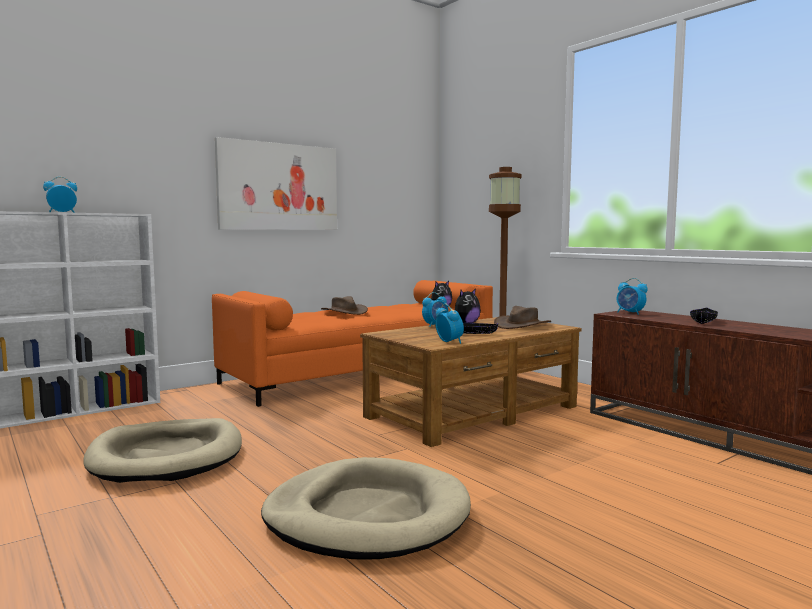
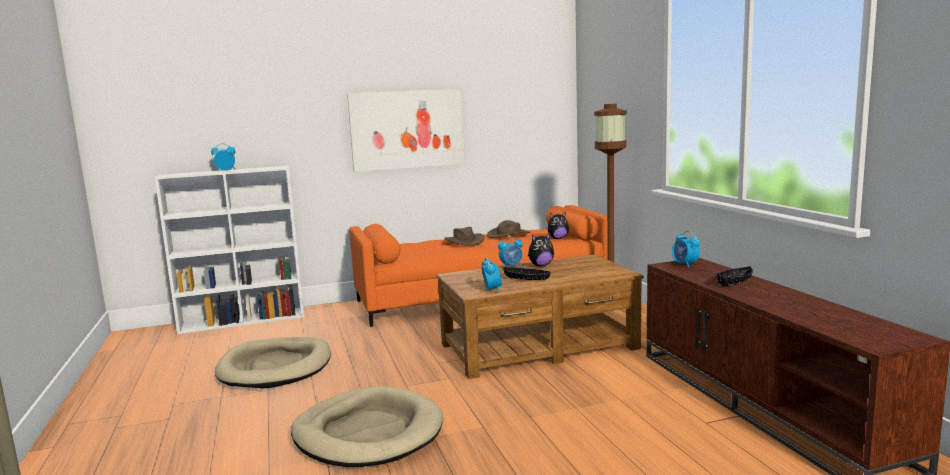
camera: 20 degrees right, 5 degrees up
(522, 325) = (590, 269): brown hat -> brown hat (508, 234)

